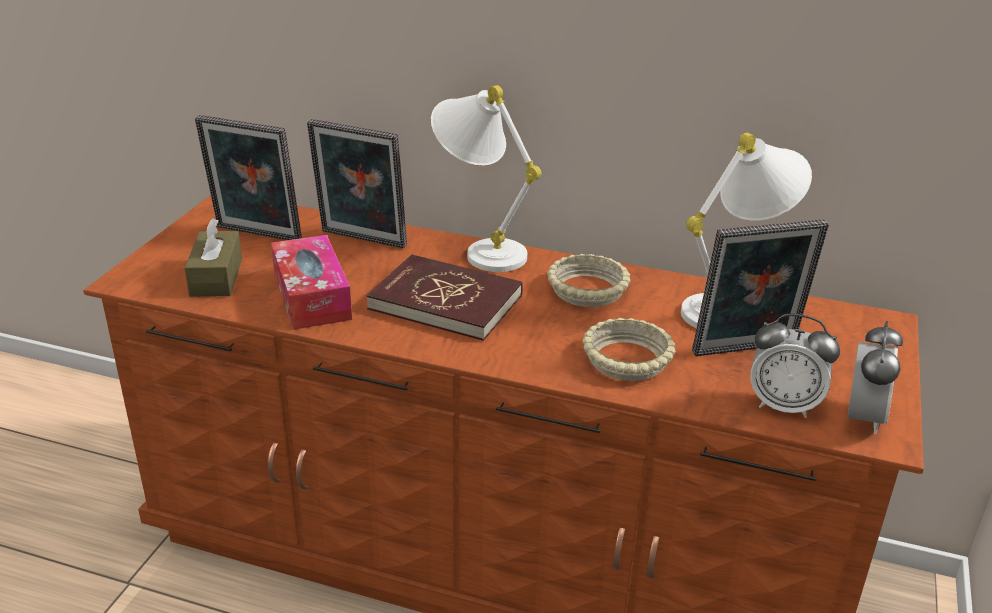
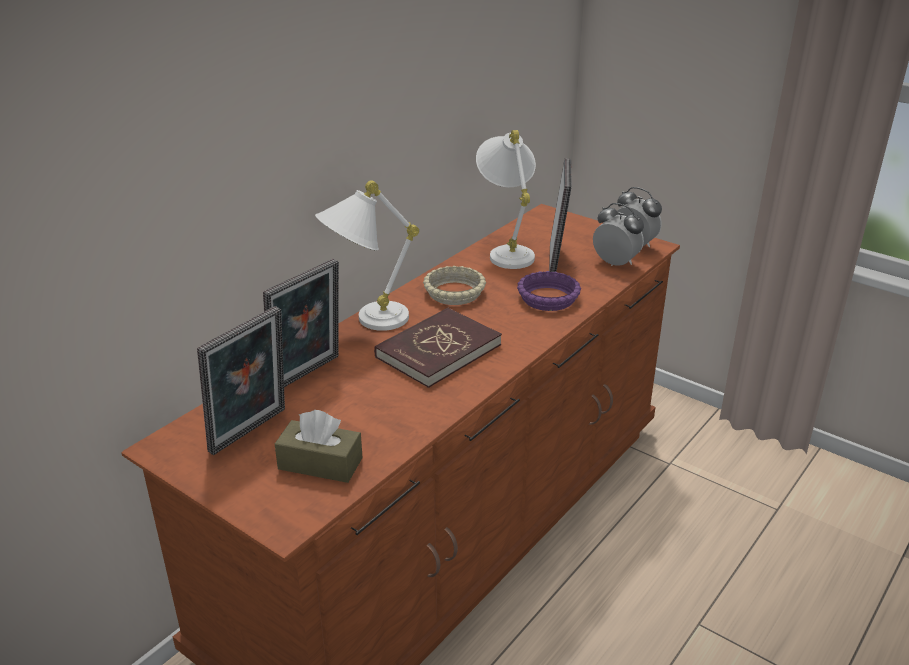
camera: 70 degrees left, 0 degrees up
(311, 296) = (390, 413): tissue box -> none
(627, 359) = (549, 298): beige bowl -> purple bowl
(783, 405) = (615, 263): alarm clock -> alarm clock turned 90 degrees counterclockwise

